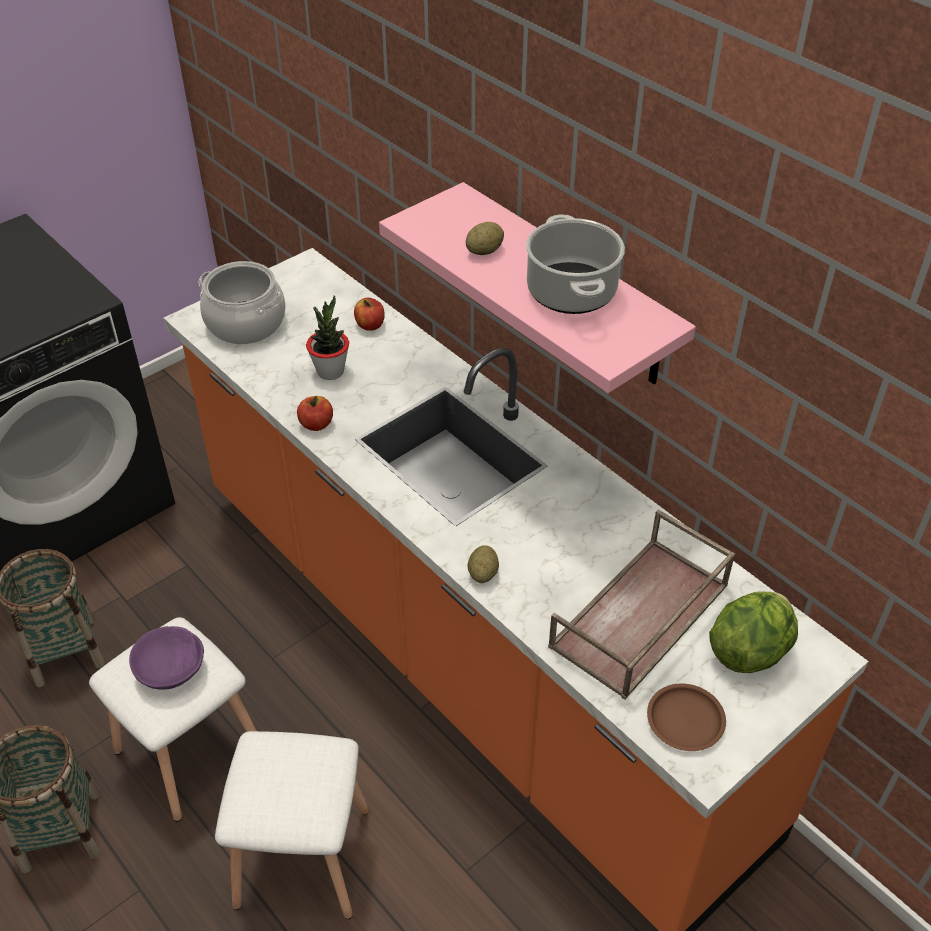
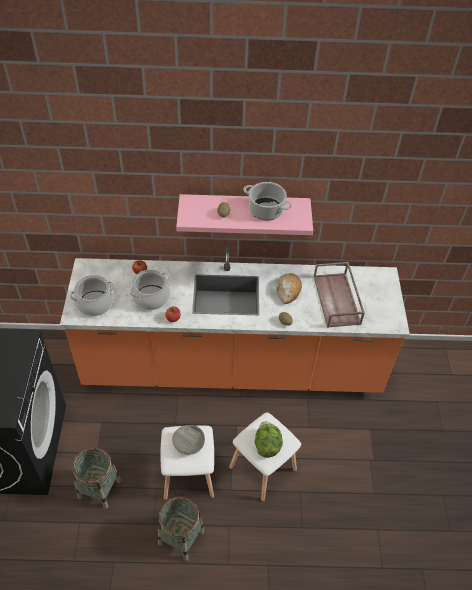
camera: 50 degrees left, 5 degrees up
(170, 670) = (188, 444): purple bowl -> grey bowl
(330, 371) = (151, 297): potted plant -> cooking pot
(566, 528) = (288, 291): none -> bread
(685, 720) = (379, 317): brown plate -> none
(750, 650) = (371, 286): lettuce -> lettuce (267, 445)

